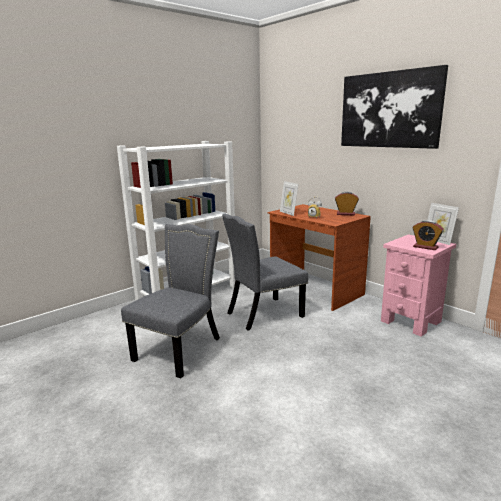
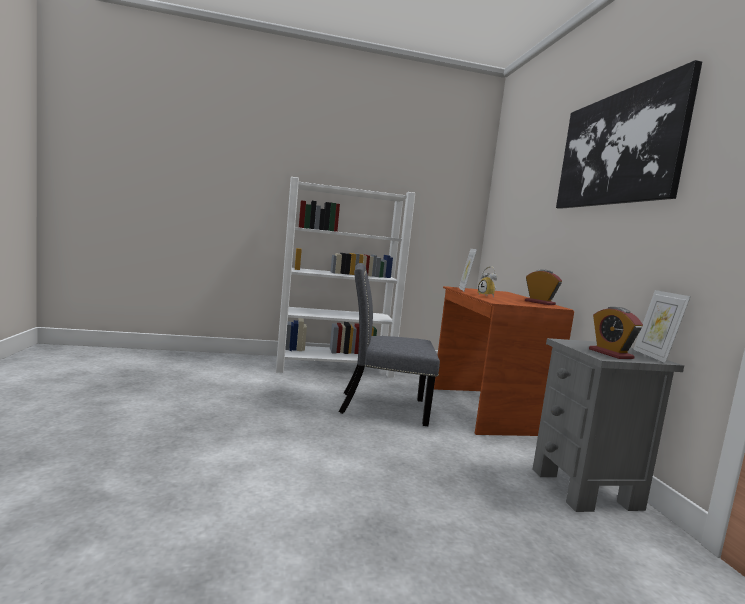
camera: 30 degrees right, 10 degrees down
(178, 351) = (244, 402): grey chair -> none
(411, 322) = (584, 489): pink nightstand -> grey nightstand

